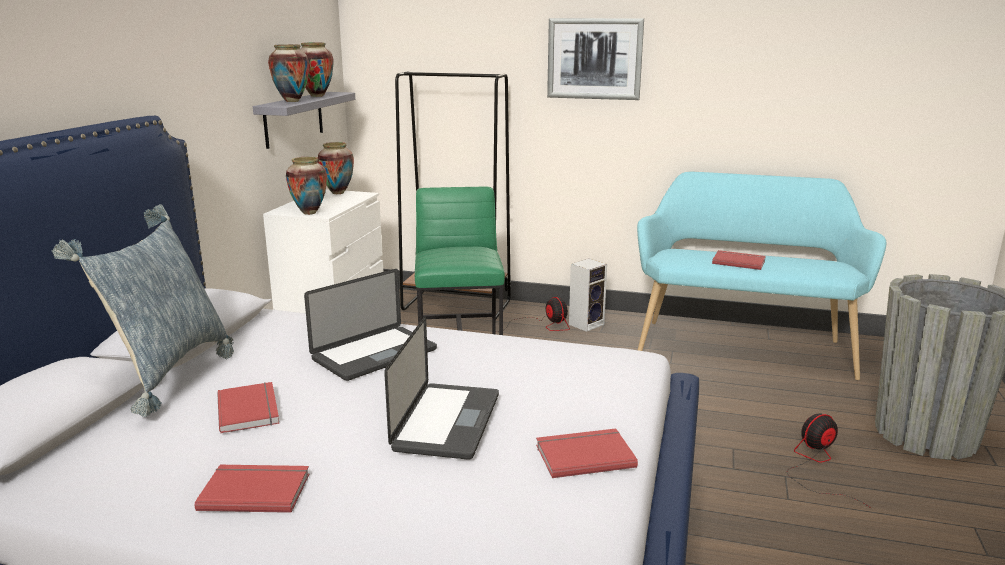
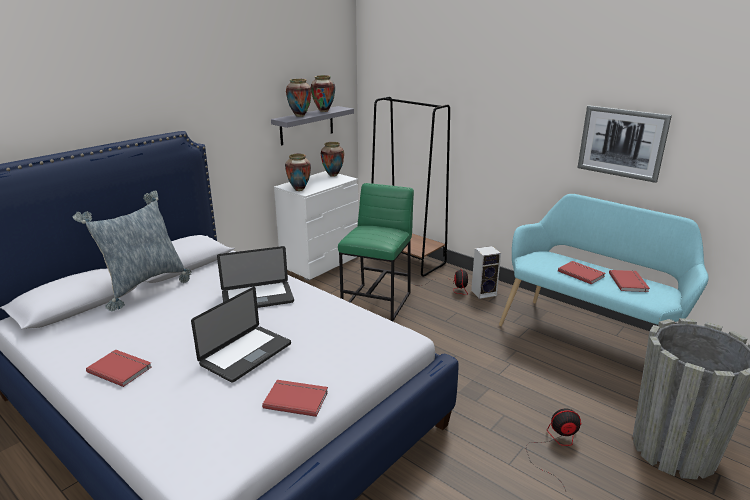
camera: 25 degrees right, 5 degrees up
(250, 409) = (164, 318): red book -> red book (629, 282)
(594, 59) = (513, 98): picture -> picture (622, 142)

